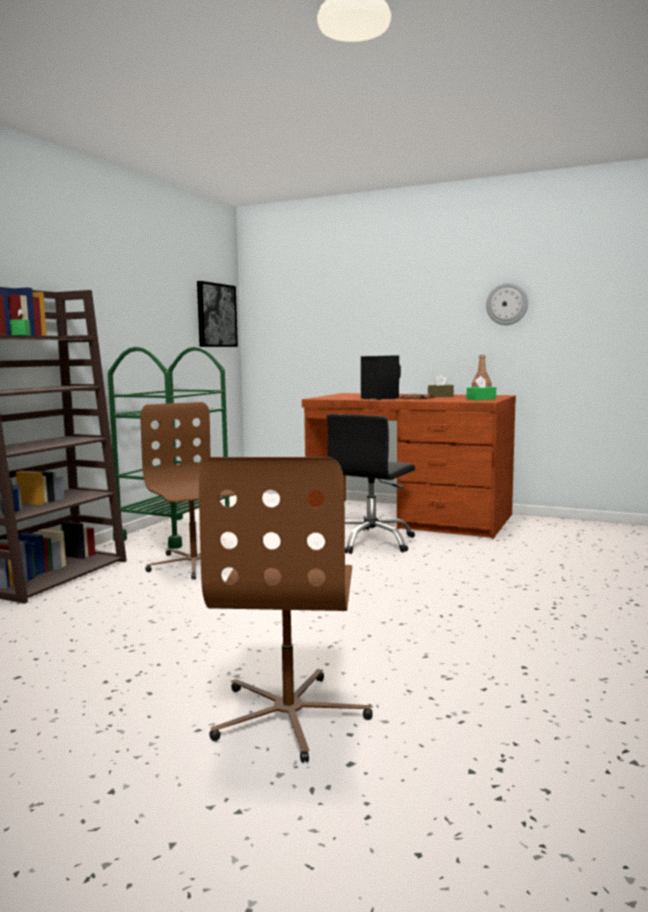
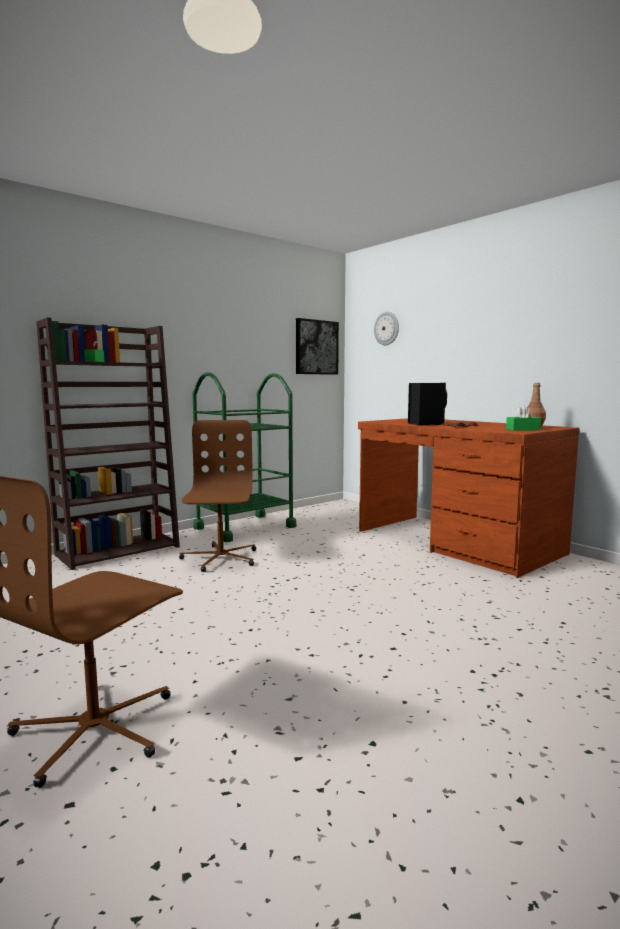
camera: 25 degrees right, 0 degrees up
(371, 542) = (389, 561): black office chair -> none
(440, 396) = (494, 424): brown tissue box -> none
(507, 304) = (576, 329): wall clock -> wall clock (386, 328)

